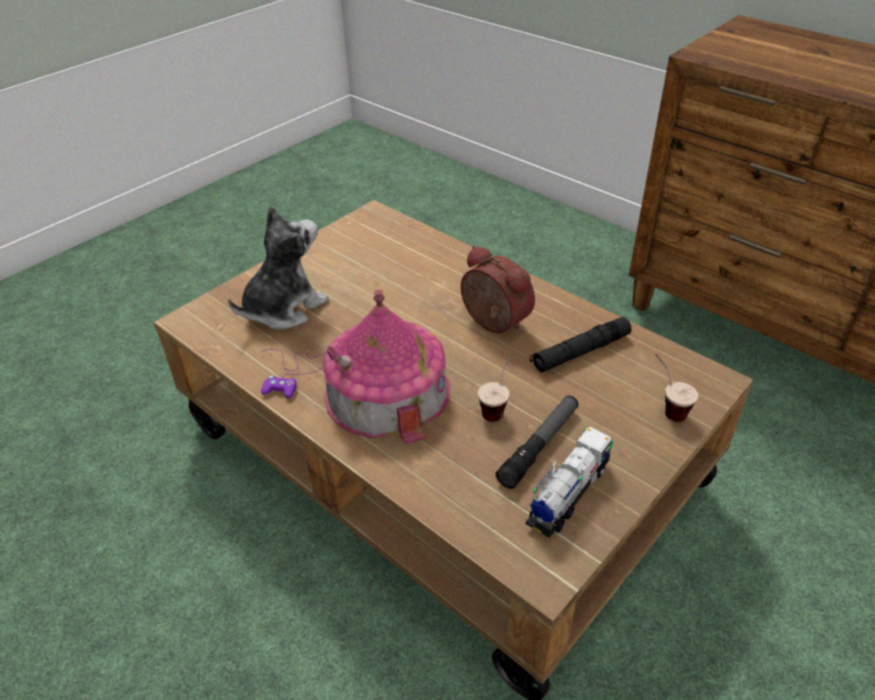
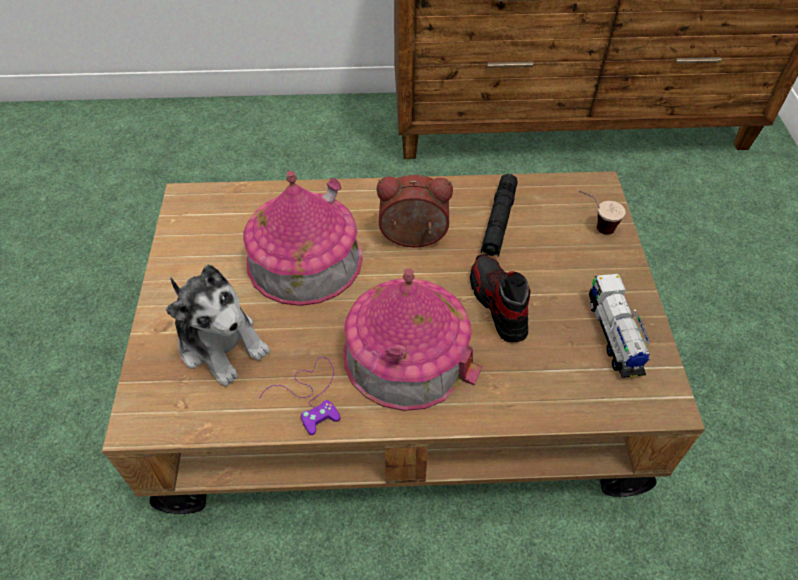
camera: 45 degrees left, 10 degrees up
(283, 308) = (221, 343): plush toy -> plush toy turned 135 degrees clockwise
(398, 291) = (304, 259): none -> toy house
(498, 406) = (498, 304): cup -> shoe
(539, 446) = (558, 314): flashlight -> none

